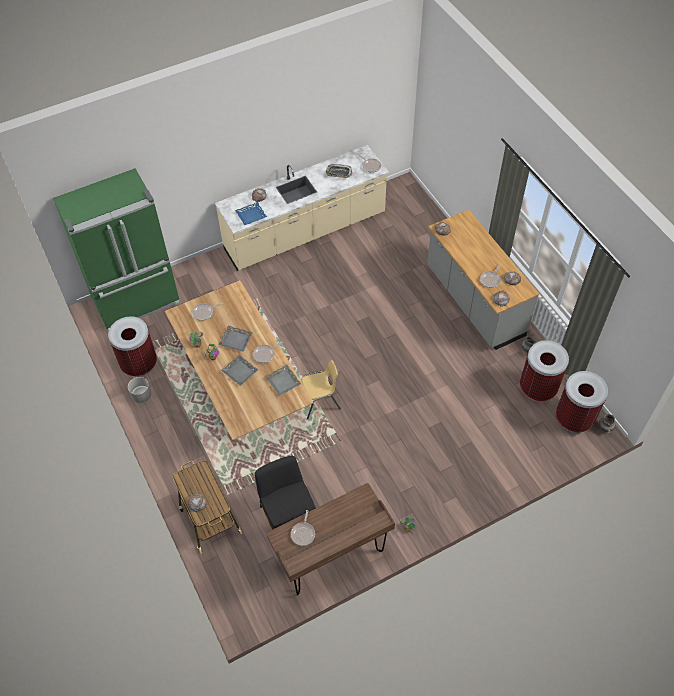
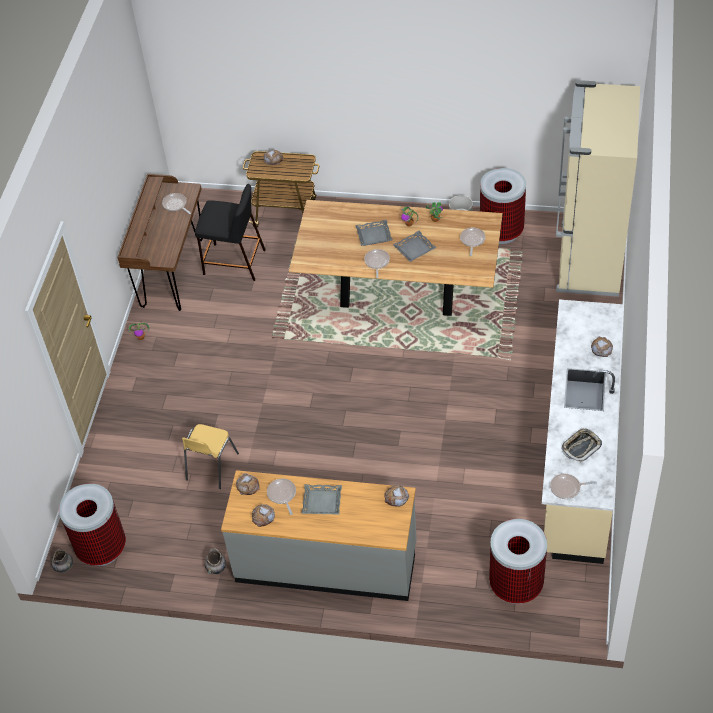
camera: 130 degrees right, 5 degrees down
(137, 303) = (587, 260): green fridge -> beige fridge
(251, 215) = (573, 326): blue tray -> none
(283, 382) = (332, 260): grey tray -> grey tray (322, 501)
(320, 402) = (329, 345): yellow chair -> yellow chair (211, 467)
(538, 388) = (165, 542): trash can -> trash can (516, 585)

